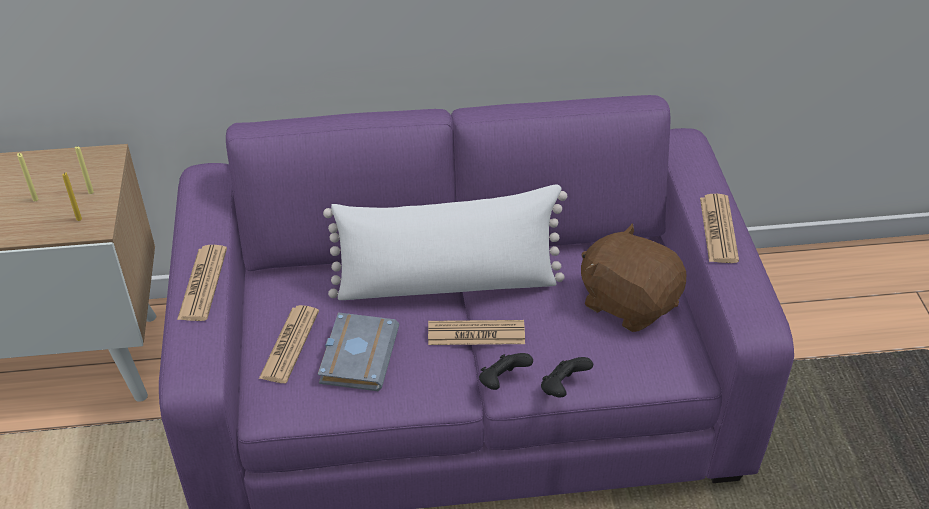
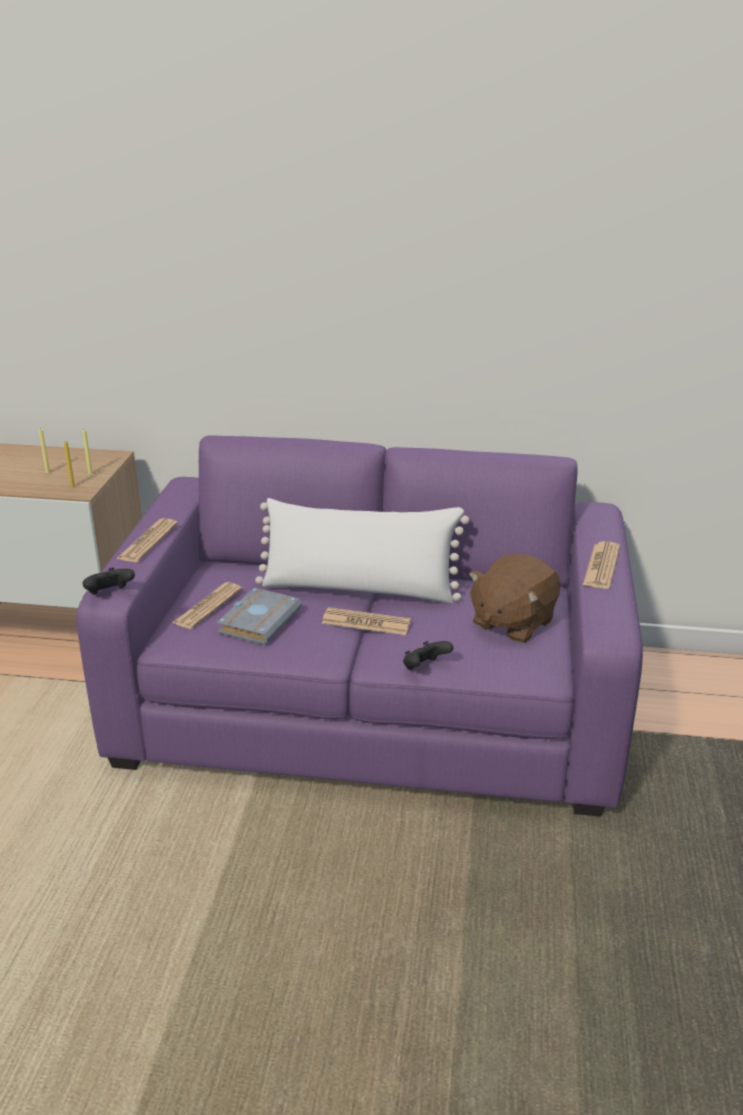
camera: 15 degrees right, 15 degrees down
(502, 381) = (373, 656): black game controller -> black game controller (109, 594)
(628, 302) = (512, 622): brown plush toy -> brown plush toy turned 105 degrees counterclockwise

